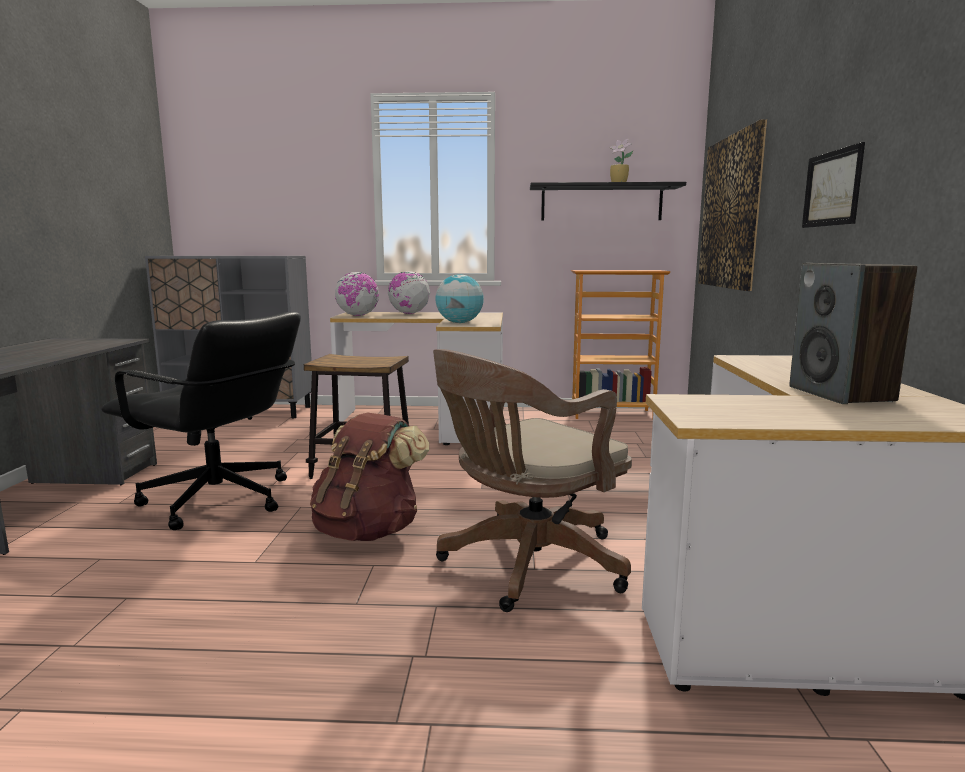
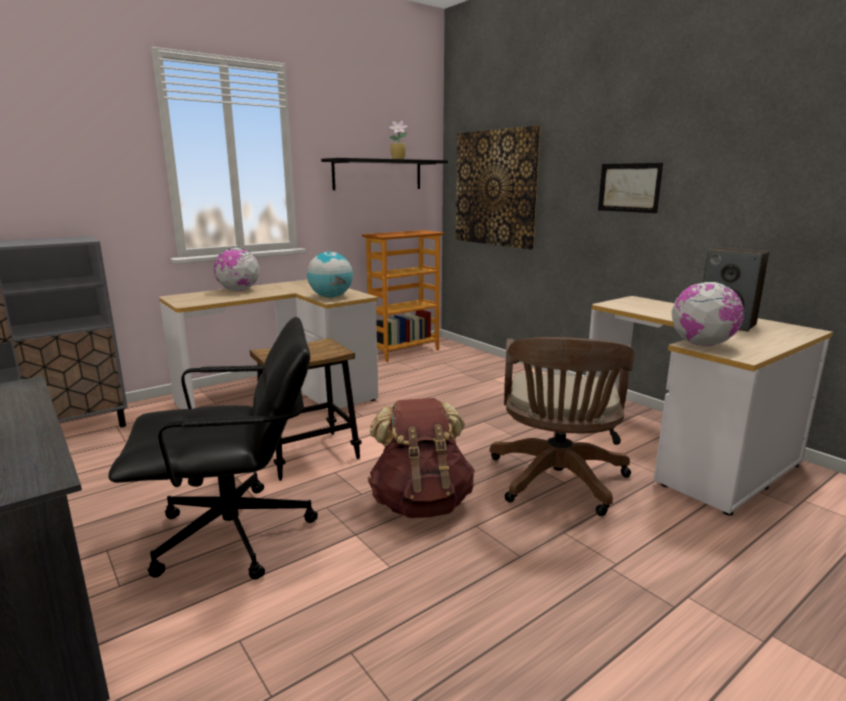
camera: 40 degrees left, 5 degrees up
(358, 315) = (196, 300): globe -> globe (702, 345)

